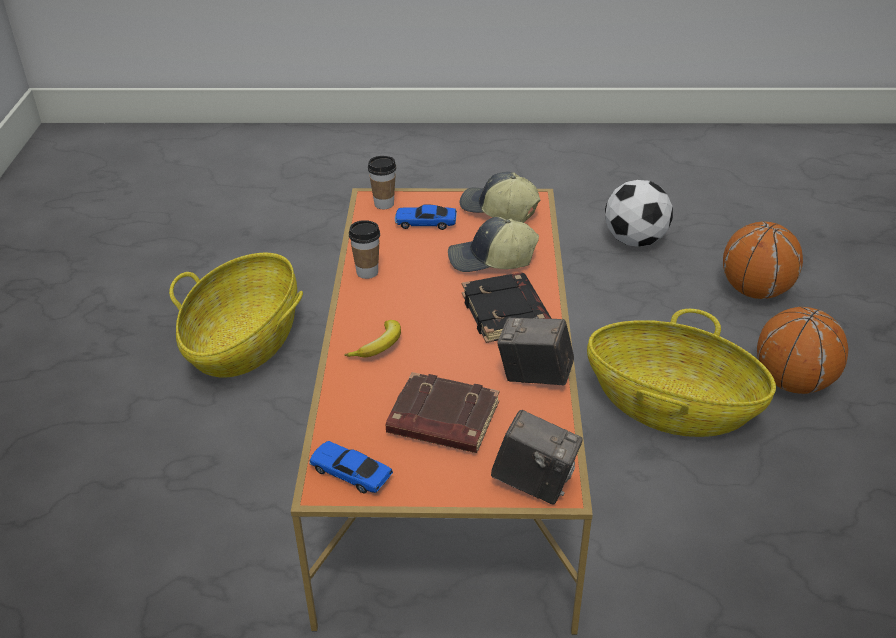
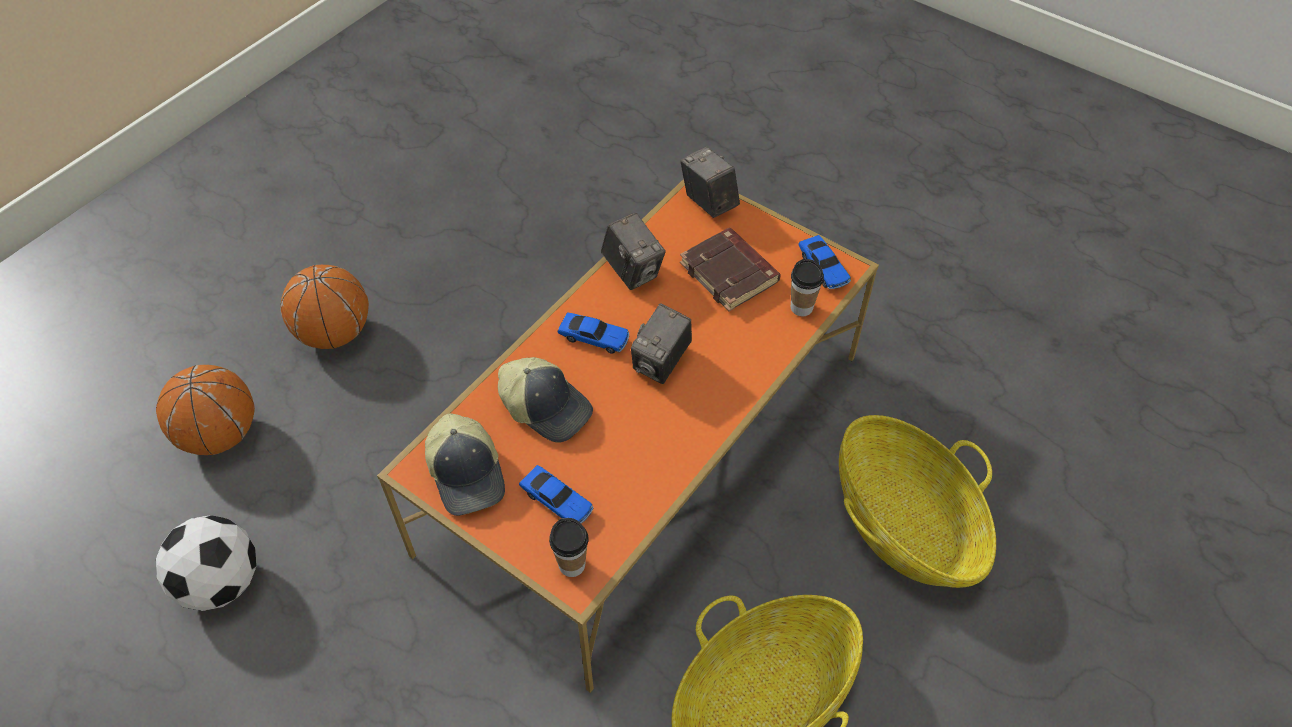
camera: 145 degrees left, 15 degrees up
(367, 272) = (672, 461): cup -> cup (801, 307)
(379, 346) = (726, 364): banana -> none
(434, 323) = (661, 362): none -> camera
(507, 314) = (594, 338): black book -> toy car
(671, 406) = (449, 370): basket -> basket (904, 524)

